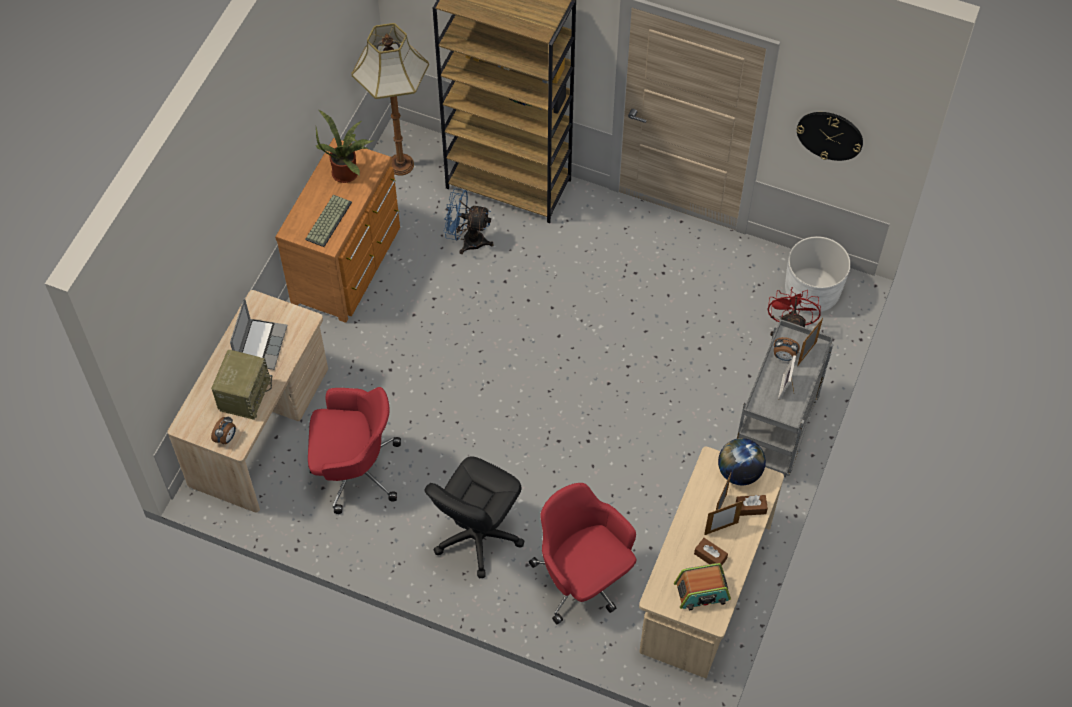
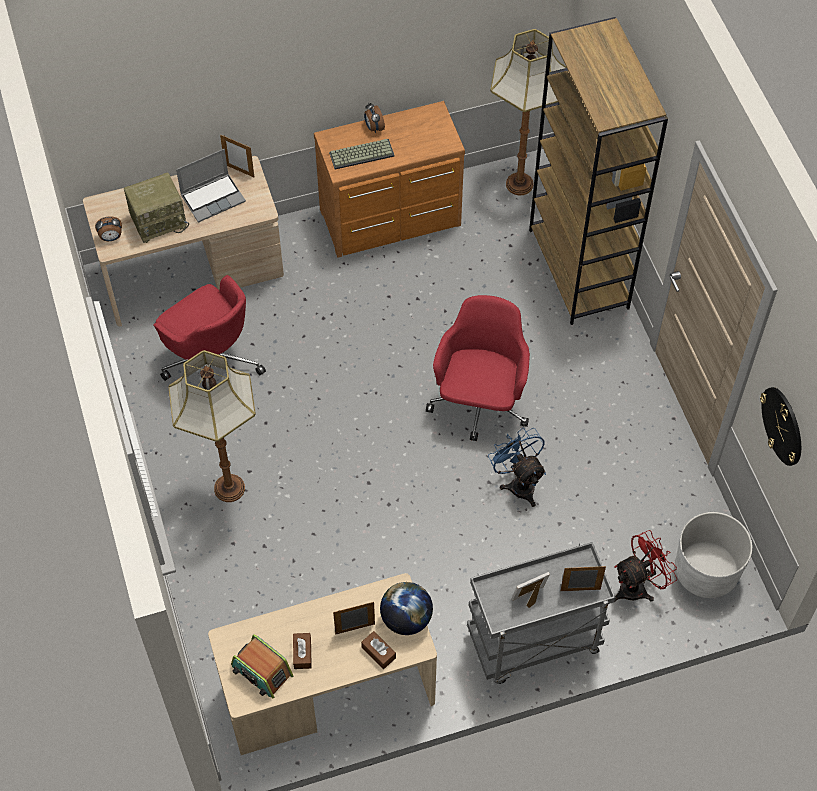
camera: 50 degrees right, 0 degrees up
(347, 172) = (420, 133): potted plant -> none
(467, 240) = (495, 280): blue fan -> blue fan (519, 482)
(477, 536) = (228, 489): black office chair -> floor lamp
(583, 579) = (256, 594): red office chair -> red office chair (480, 403)
(721, 528) = (337, 643): picture frame -> picture frame (239, 170)
(784, 357) = (559, 573): alarm clock -> alarm clock (374, 127)

